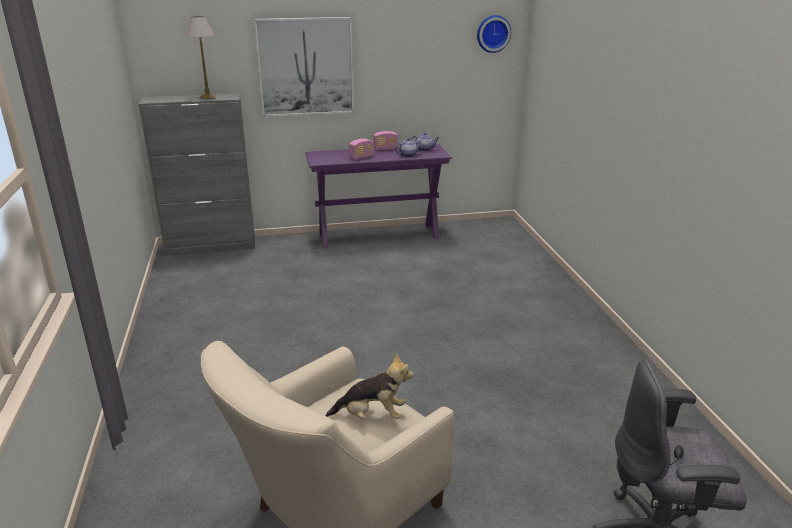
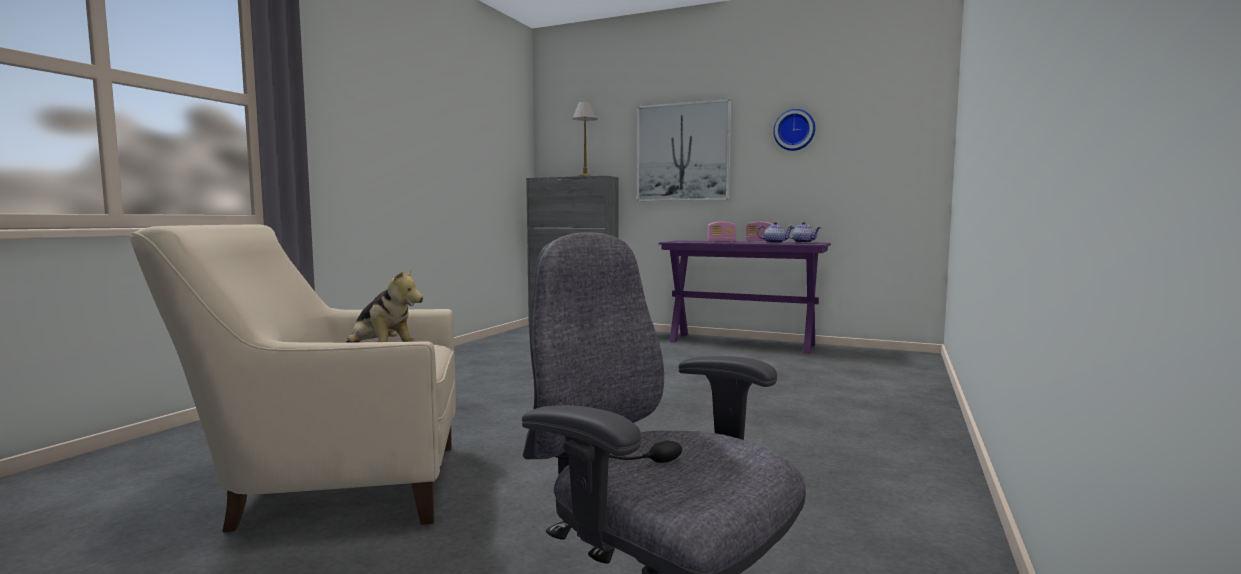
camera: 35 degrees right, 20 degrees down
(493, 33) = (902, 109): wall clock -> wall clock (794, 130)

